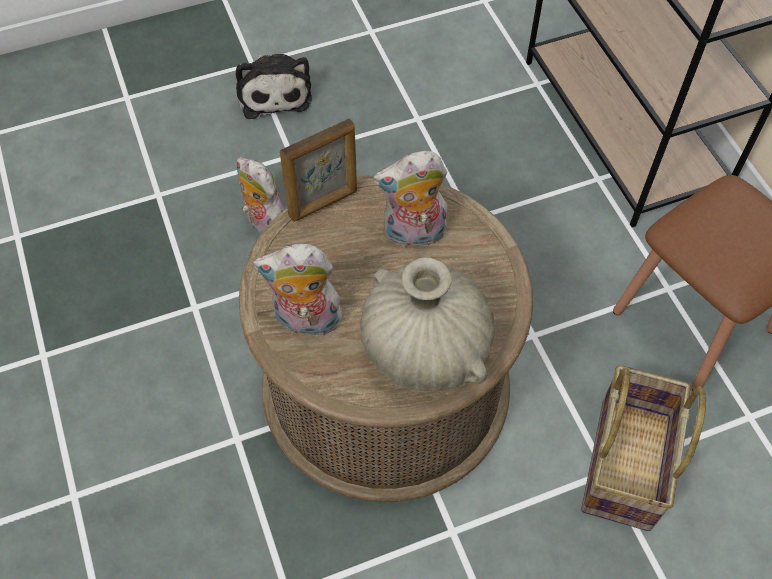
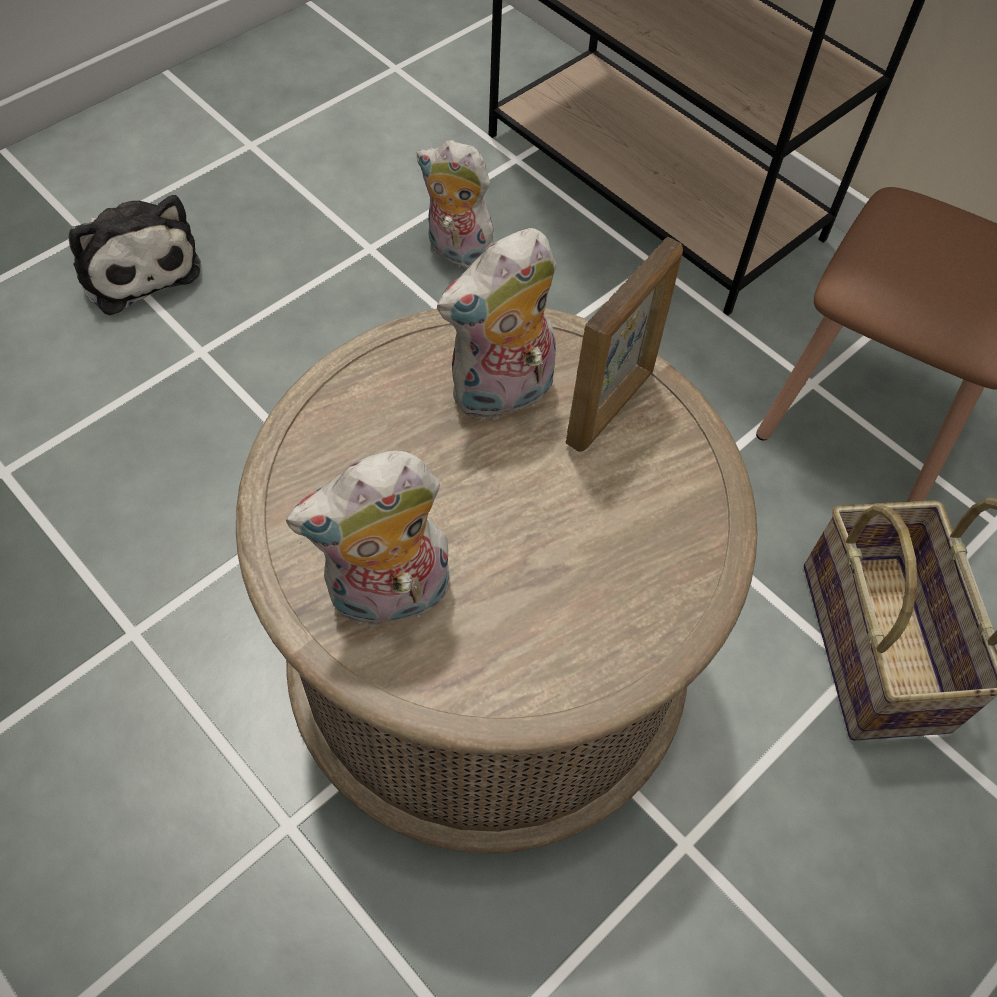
camera: 25 degrees left, 0 degrees up
(264, 224) = (198, 467): plush toy -> plush toy (456, 252)
(324, 203) = (332, 389): picture frame -> picture frame (611, 406)
(424, 349) = (610, 576): beige vase -> none

